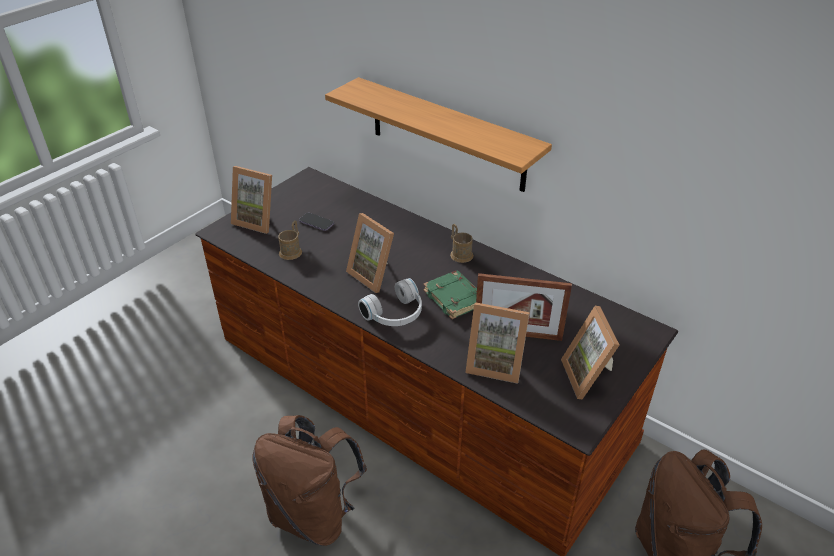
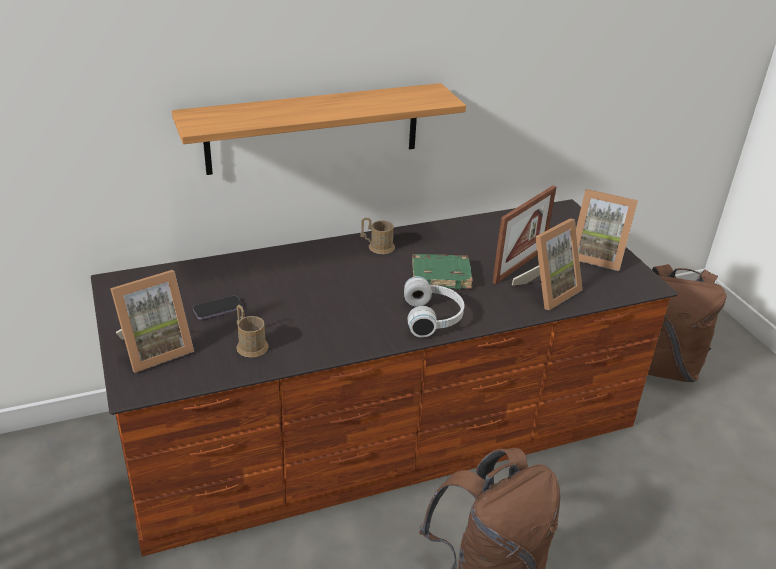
camera: 60 degrees left, 5 degrees down
(375, 274) = (357, 305): picture frame -> none

